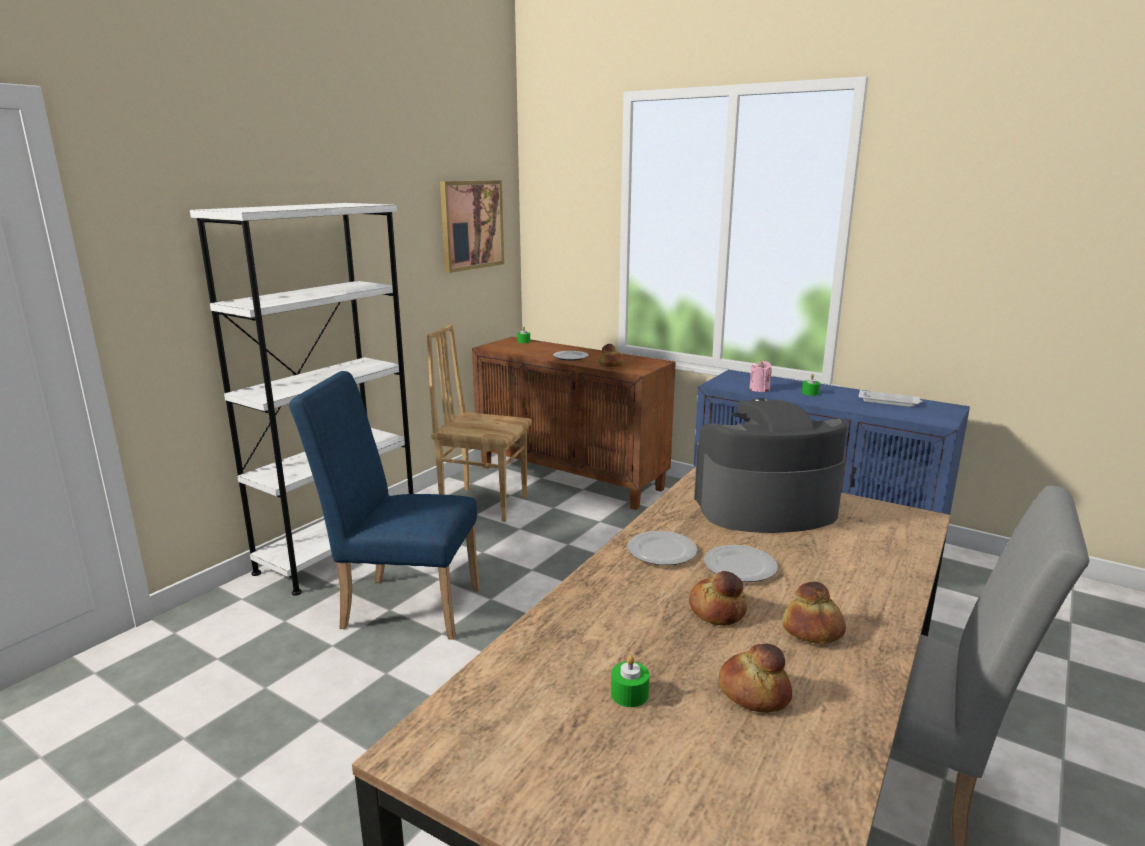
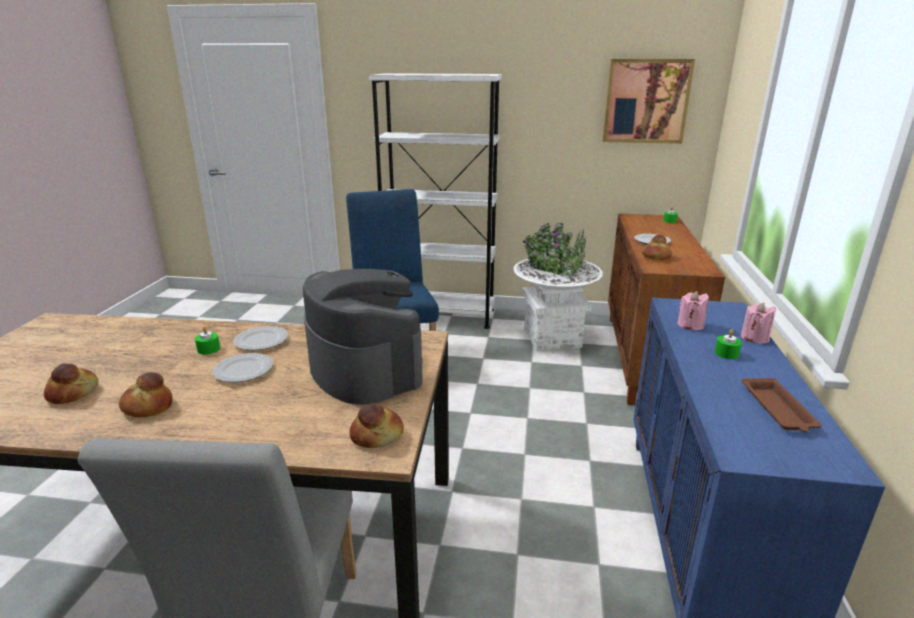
camera: 65 degrees right, 5 degrees up
(484, 504) = (552, 338): brown chair -> white planter
(629, 694) = (81, 358): green candle -> green candle (208, 349)
(718, 610) = (177, 370): bread -> bread (377, 436)
(789, 382) = (754, 338): none -> pink candle
(889, 402) = (778, 409): white tray -> brown tray

